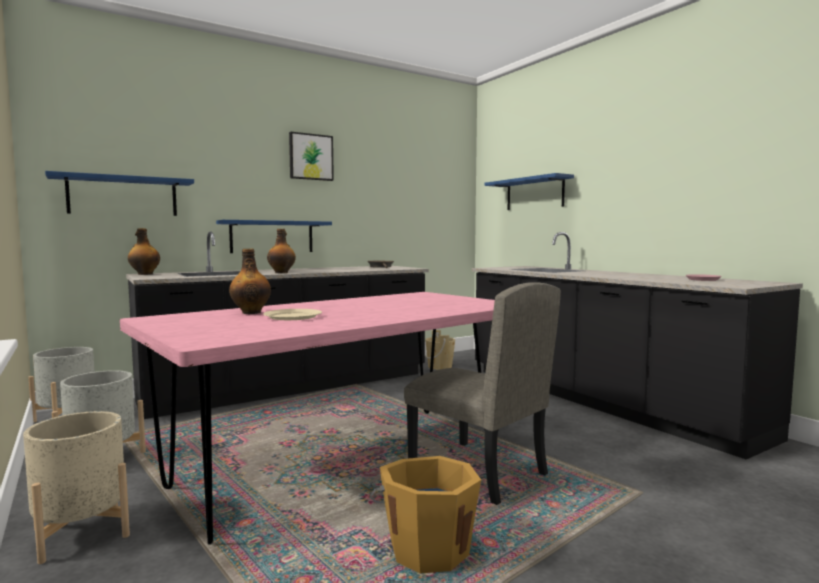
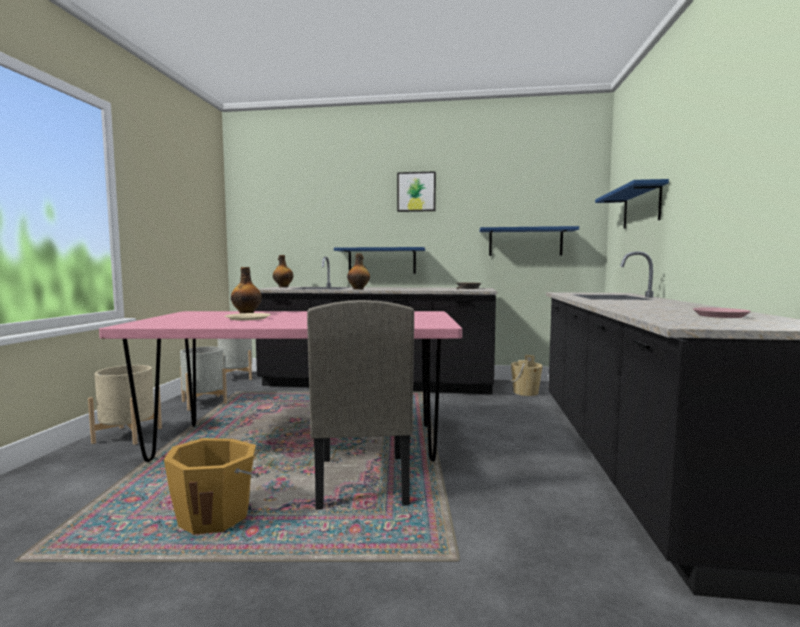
camera: 40 degrees right, 0 degrees up
(123, 196) = (280, 233): blue shelf -> blue shelf (525, 242)

